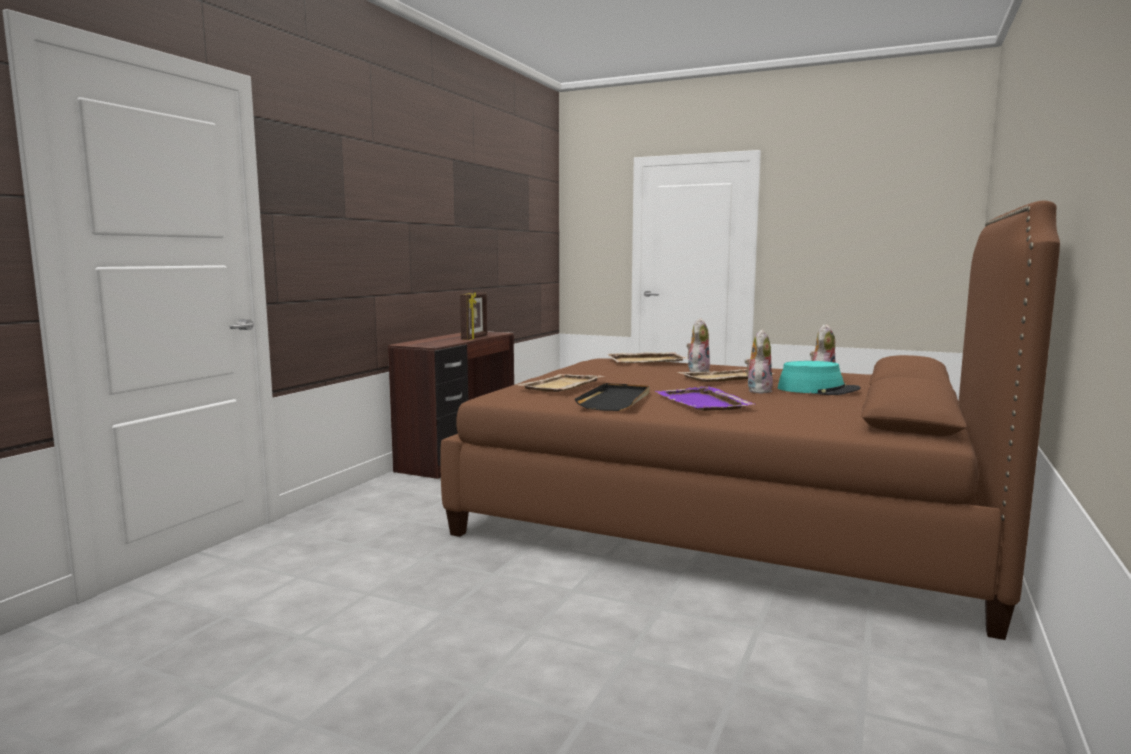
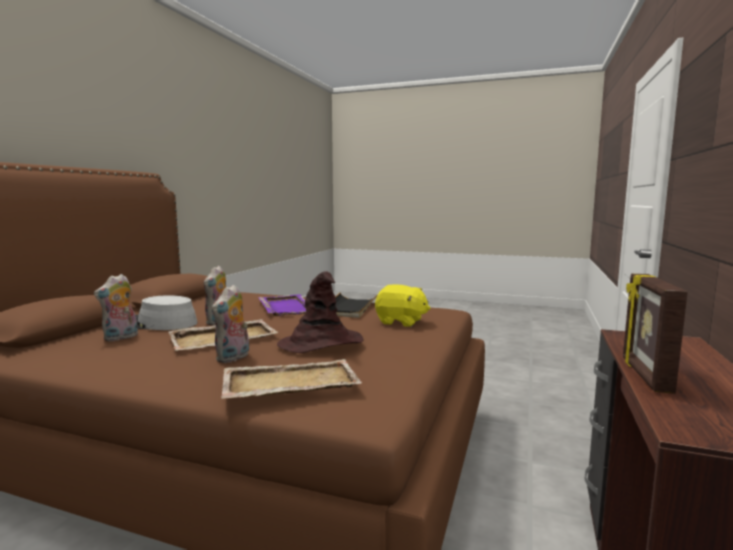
camera: 175 degrees right, 0 degrees up
(560, 386) = (401, 322): beige tray -> yellow plush toy
(637, 372) = (321, 343): none -> brown hat
(818, 390) = (162, 323): turquoise hat -> grey hat

